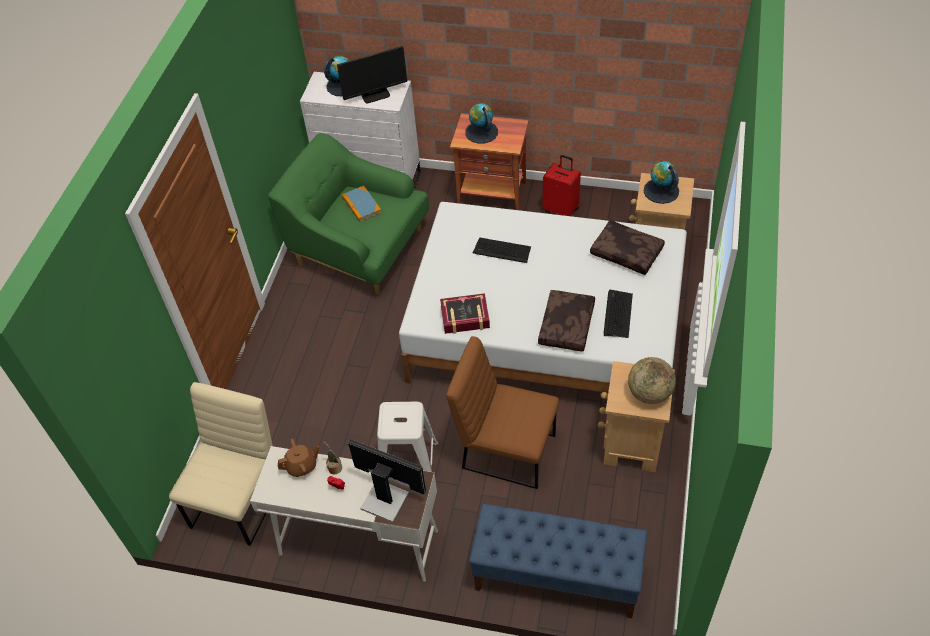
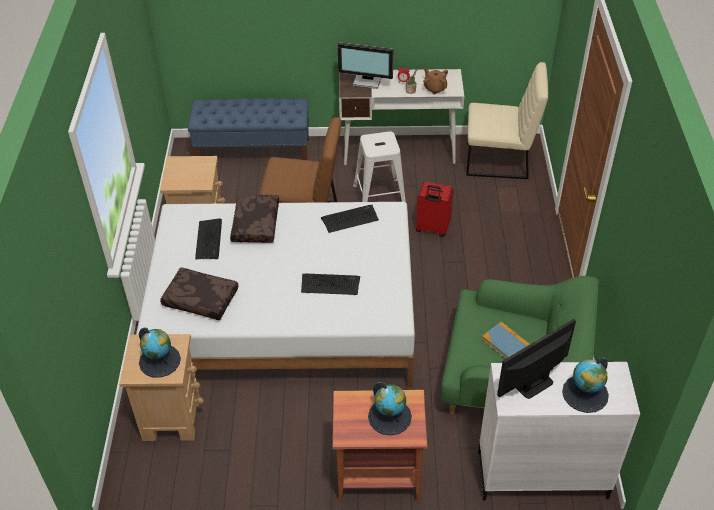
camera: 165 degrees right, 5 degrees down
(239, 499) = (499, 161): beige chair -> beige chair turned 90 degrees counterclockwise
(302, 466) = (435, 88): brown teapot -> brown teapot turned 90 degrees clockwise
(465, 317) = (350, 219): book -> keyboard
(561, 209) = (287, 466): red suitcase -> red suitcase (432, 229)
(649, 393) = (181, 171): globe -> none

